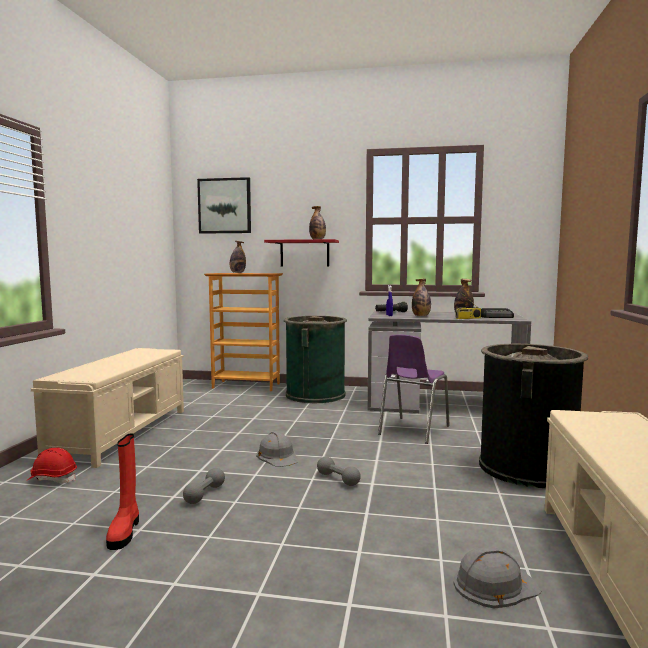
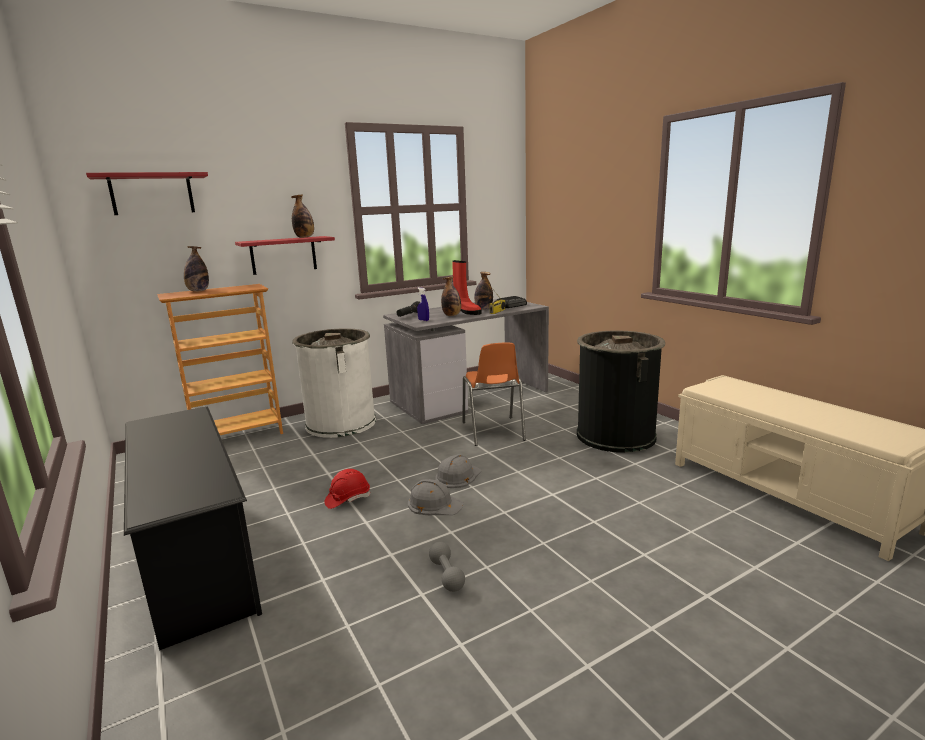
camera: 40 degrees left, 10 degrees up
(52, 479) = (231, 658): red hard hat -> red hard hat (347, 499)
(122, 433) = (197, 557): beige bench -> black shoe rack
(124, 532) = (452, 655): red boot -> red boot (466, 312)
(225, 206) = (152, 194): picture -> red shelf
(315, 395) = (341, 423): green trash can -> white trash can
(338, 479) = (523, 502): grey dumbbell -> none
(413, 430) = (493, 431): purple chair -> orange chair
(494, 585) = (739, 531): grey hard hat -> grey hard hat (457, 476)

